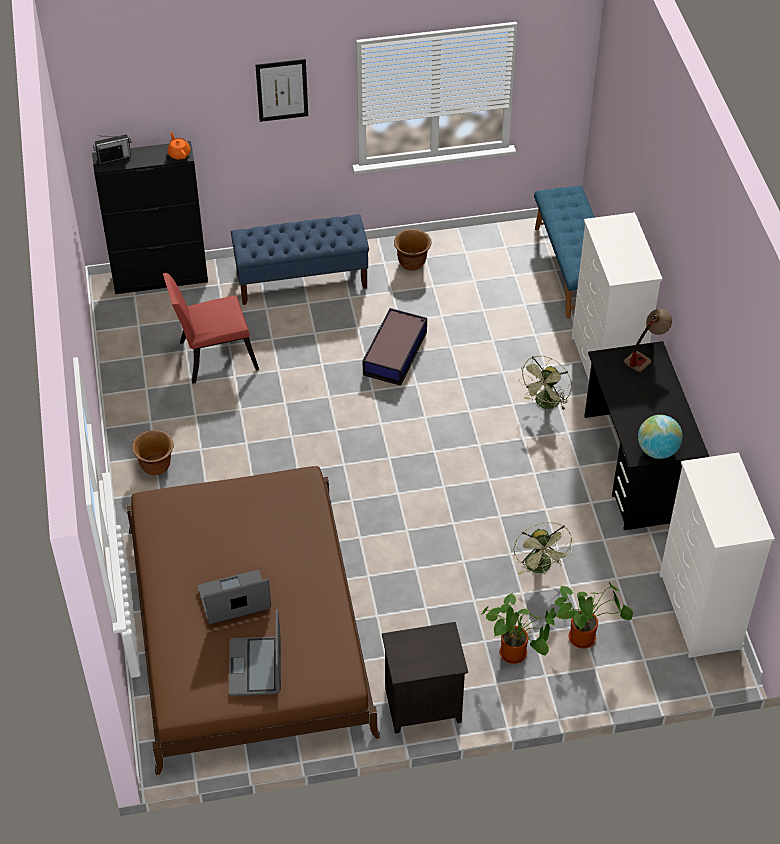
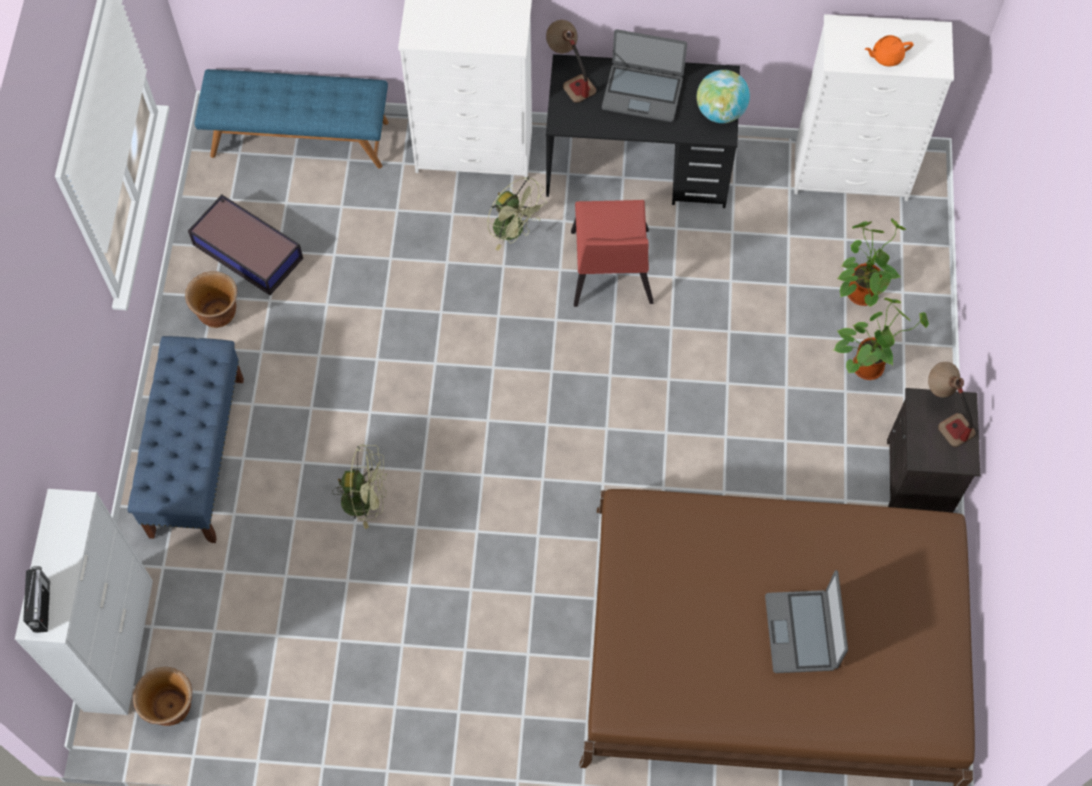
camera: 75 degrees left, 15 degrees up
(156, 466) = (479, 712): brown planter -> brown planter (171, 707)
(161, 278) = (119, 644): black cabinet -> white cabinet
(179, 153) = (72, 510): orange teapot -> orange teapot (886, 56)
(213, 356) = (300, 601): red chair -> red chair (610, 274)
(256, 667) = (909, 626): laptop -> laptop (642, 93)
(282, 90) = (54, 319): picture -> none
(396, 353) = (373, 373): storage box -> storage box (247, 250)
(437, 651) = (944, 417): none -> table lamp
(540, 567) = (756, 306): green fan -> green fan (365, 500)

